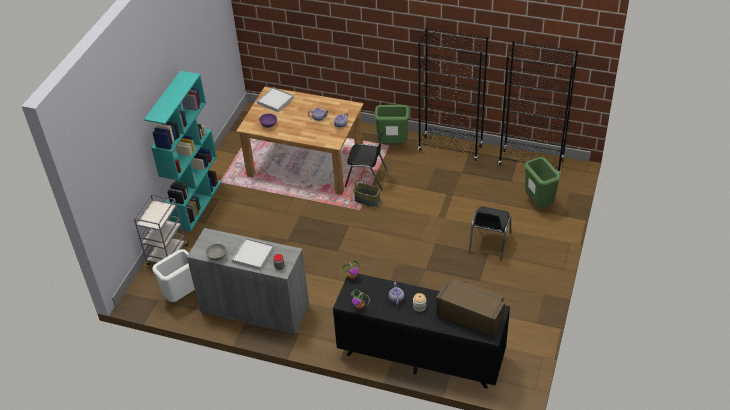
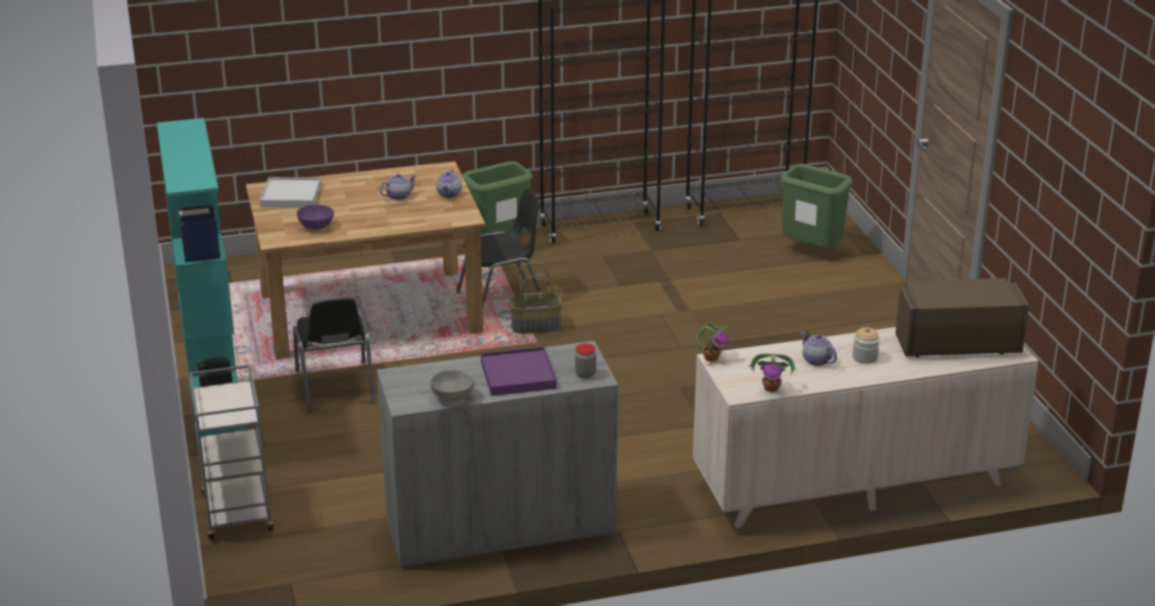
camera: 35 degrees left, 15 degrees down
(182, 296) = (336, 560): white trash can -> none
(253, 255) = (518, 375): white tray -> purple tray
(420, 355) = (854, 484): black dresser -> beige dresser
(488, 243) = (794, 318): black chair -> black chair (335, 388)

